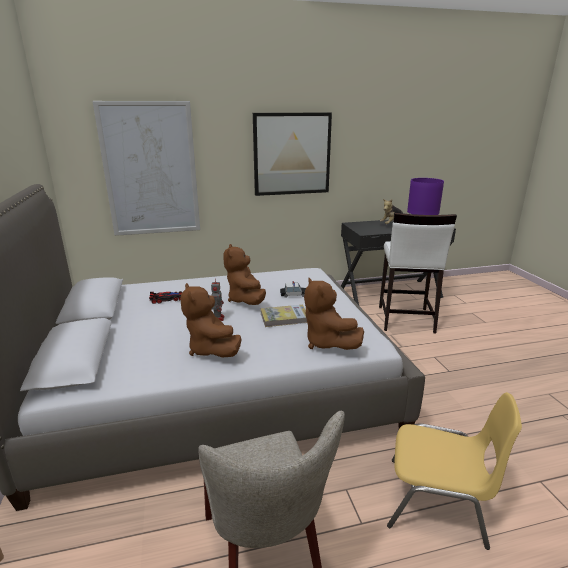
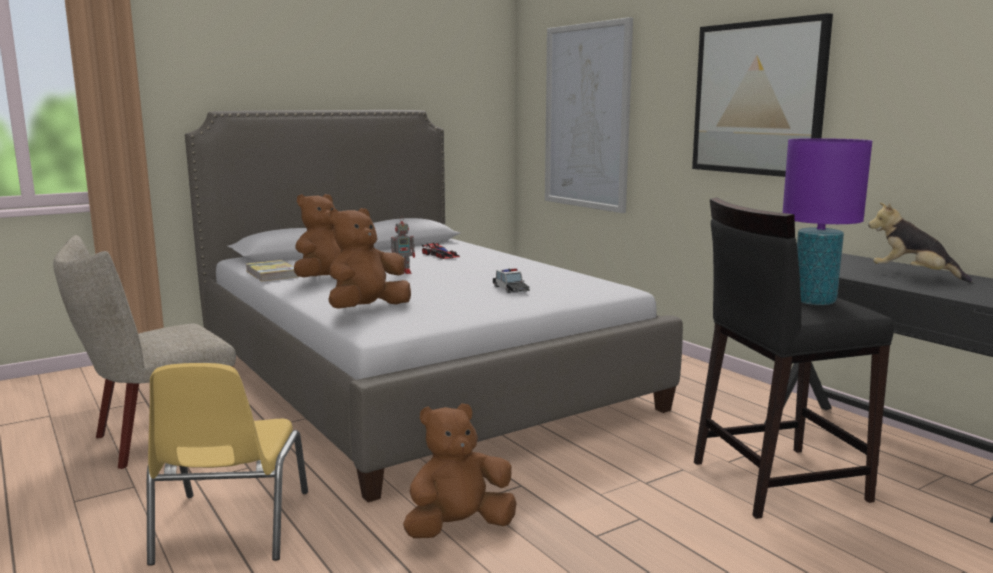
camera: 70 degrees right, 10 degrees down
(246, 300) = (467, 275): brown plush toy -> brown plush toy (459, 527)
(284, 318) = (423, 289): book -> book (272, 274)
(405, 319) = (776, 480): white stool -> black stool

